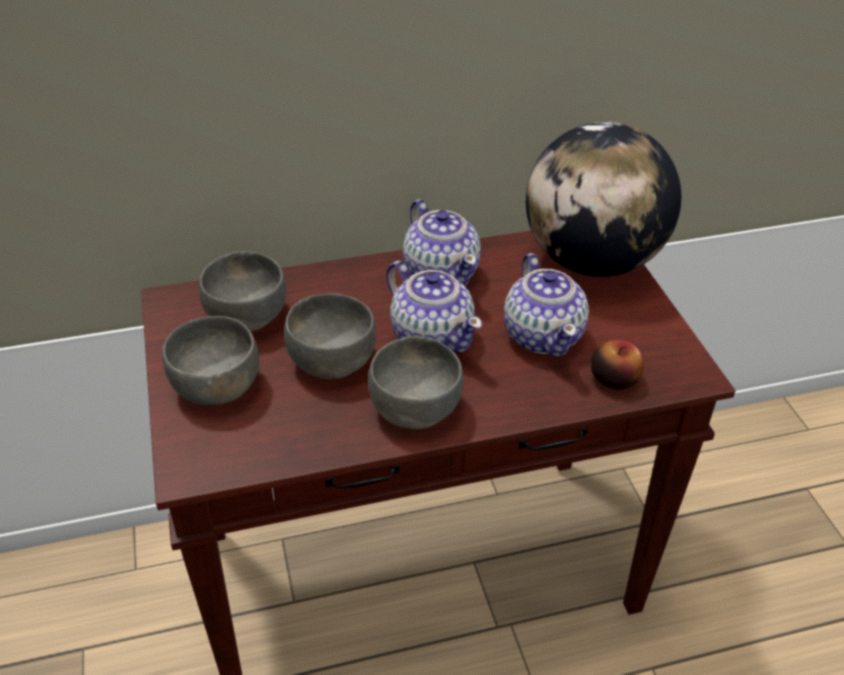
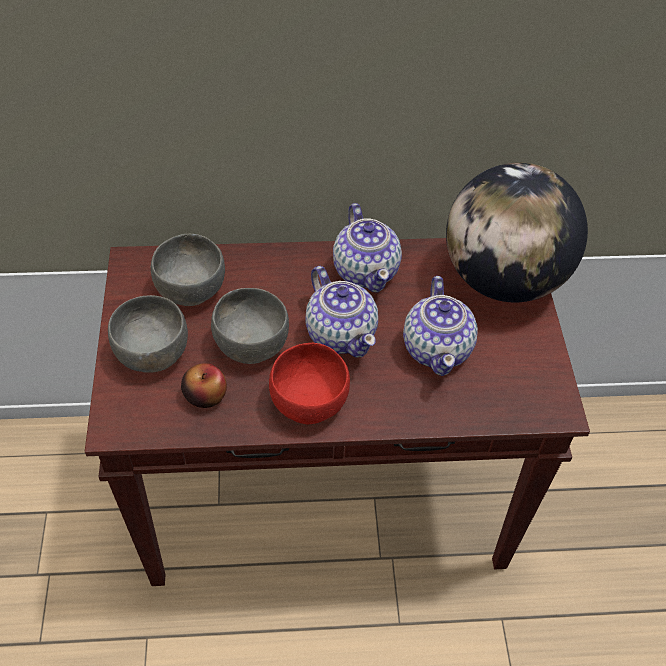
camera: 10 degrees right, 10 degrees up
(415, 407) = (309, 401): grey bowl -> red bowl
(614, 378) = (486, 401): apple -> apple (205, 395)

